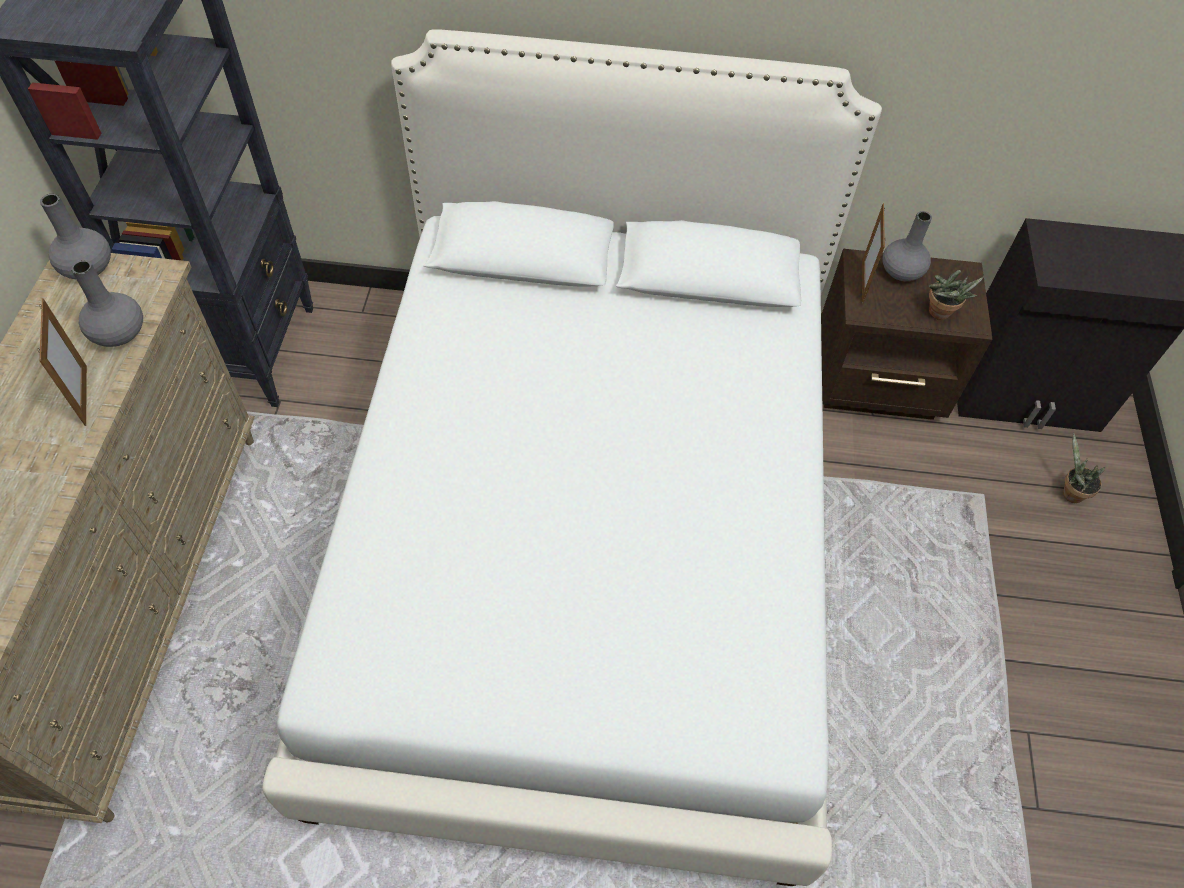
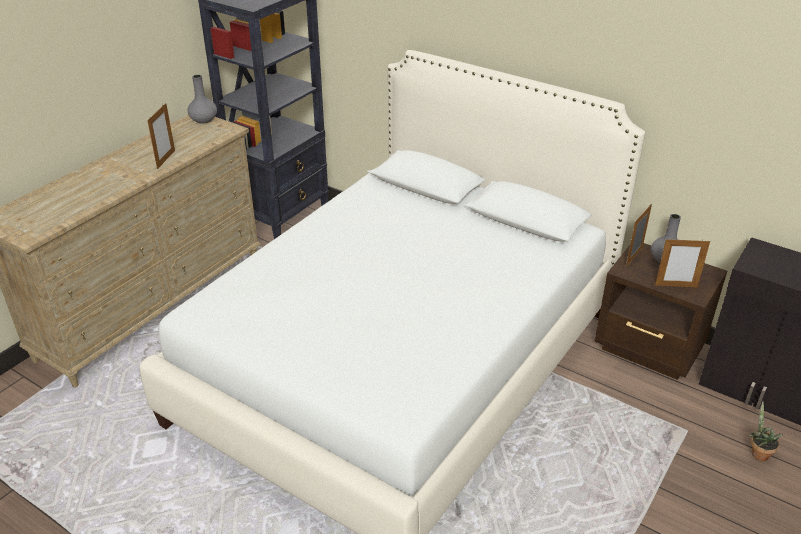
camera: 30 degrees right, 20 degrees down
(119, 333) = (197, 143): grey vase -> none
(940, 315) = (676, 286): potted plant -> picture frame

